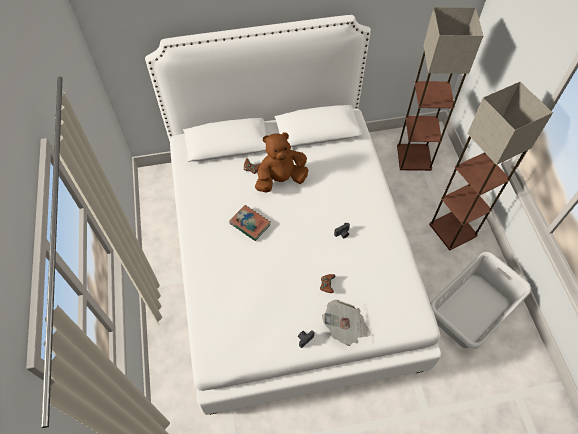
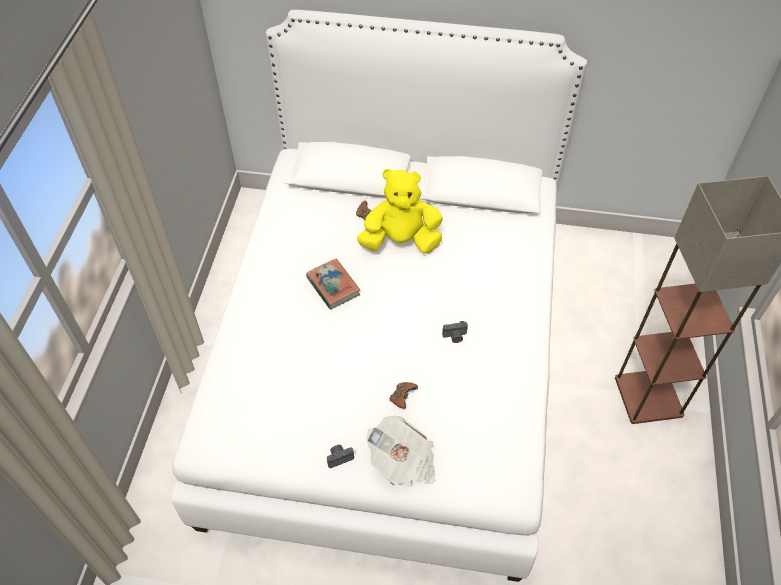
camera: 20 degrees right, 5 degrees down
(281, 179) = (401, 241): brown plush toy -> yellow plush toy
(413, 157) = (629, 277): floor lamp -> none
(471, 310) = (630, 520): grey laundry basket -> none

